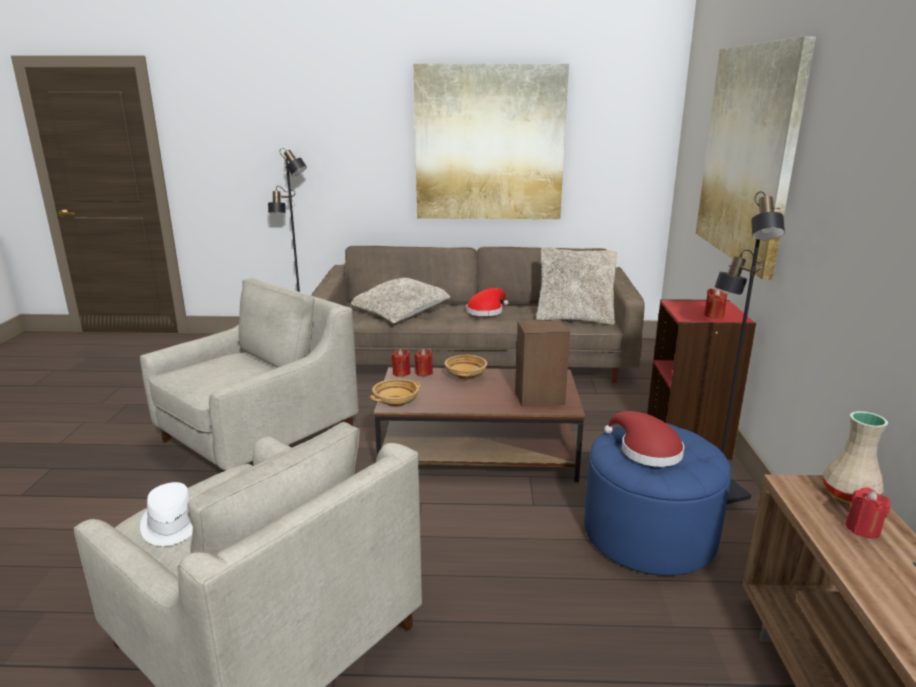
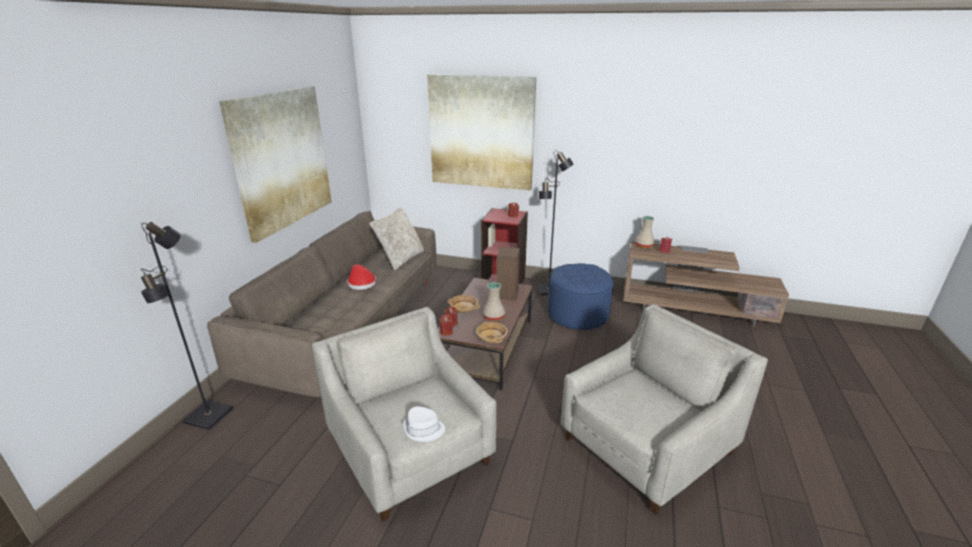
camera: 75 degrees left, 5 degrees up
(171, 524) = (651, 420): white hat -> white hat (423, 429)
(399, 312) = (324, 318): beige pillow -> none
(455, 396) = (493, 317): none -> beige vase
(646, 450) = (583, 276): red hat -> none

